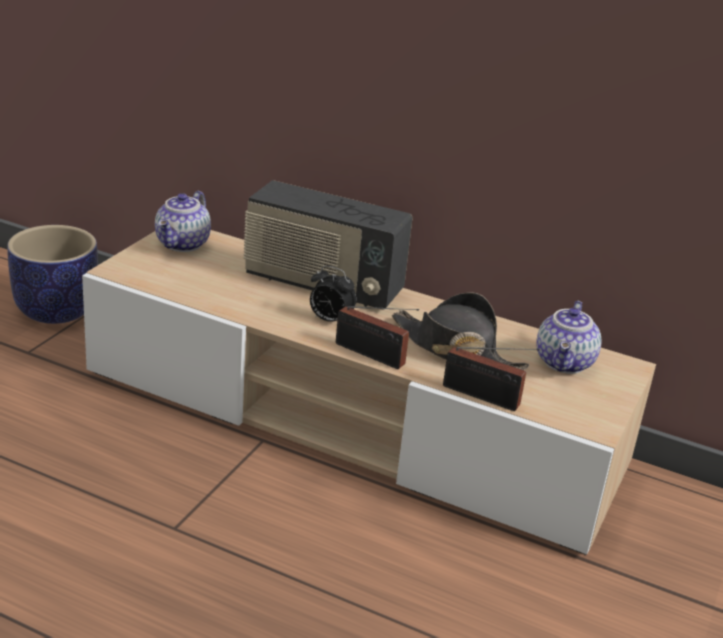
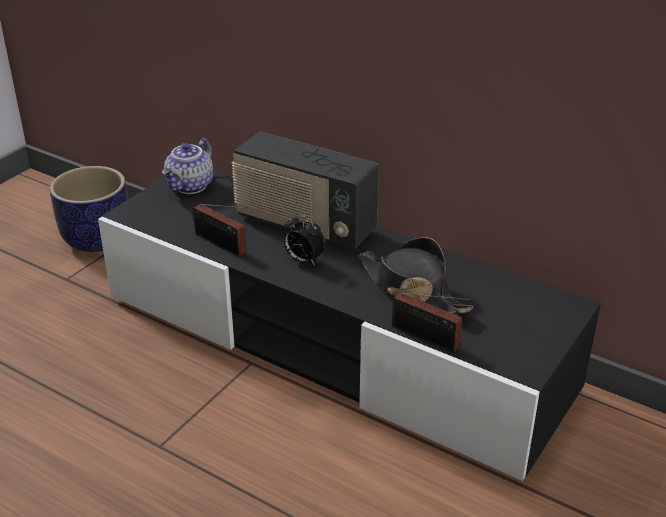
camera: 10 degrees right, 5 degrees up
(351, 419) = (333, 343): beige tv stand -> black tv stand
(373, 356) = (334, 296): radio -> radio (222, 245)
(565, 363) = (513, 303): teapot -> none

